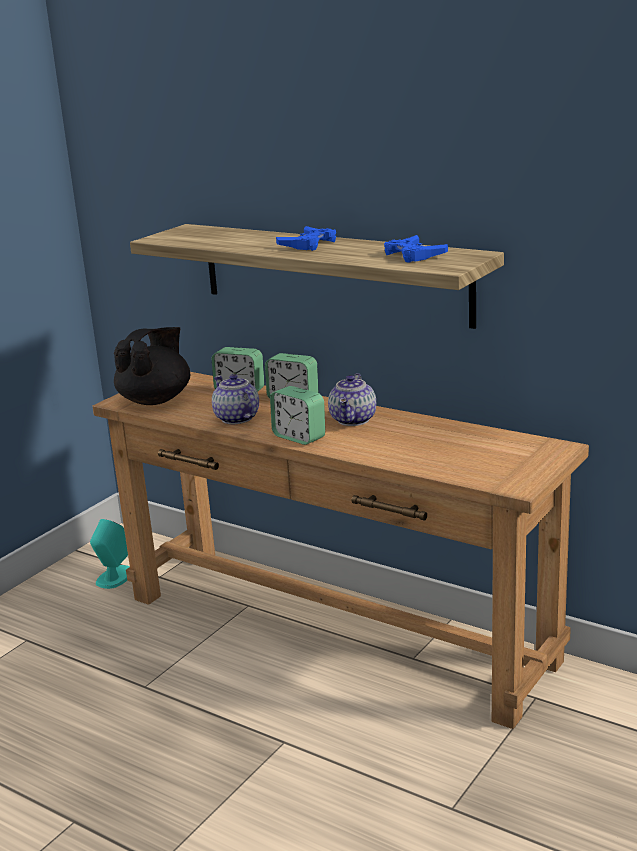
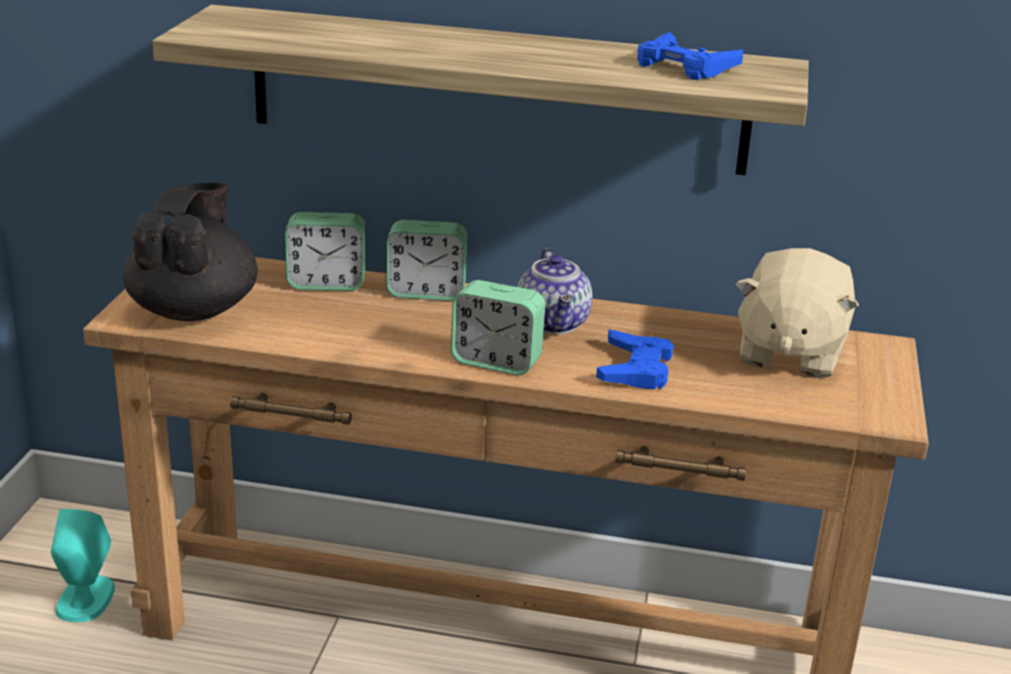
camera: 25 degrees left, 5 degrees up
(235, 418) = (363, 335): teapot -> none
(309, 244) = (487, 46): blue game controller -> blue game controller (635, 369)
(489, 446) = (789, 353): none -> beige plush toy

